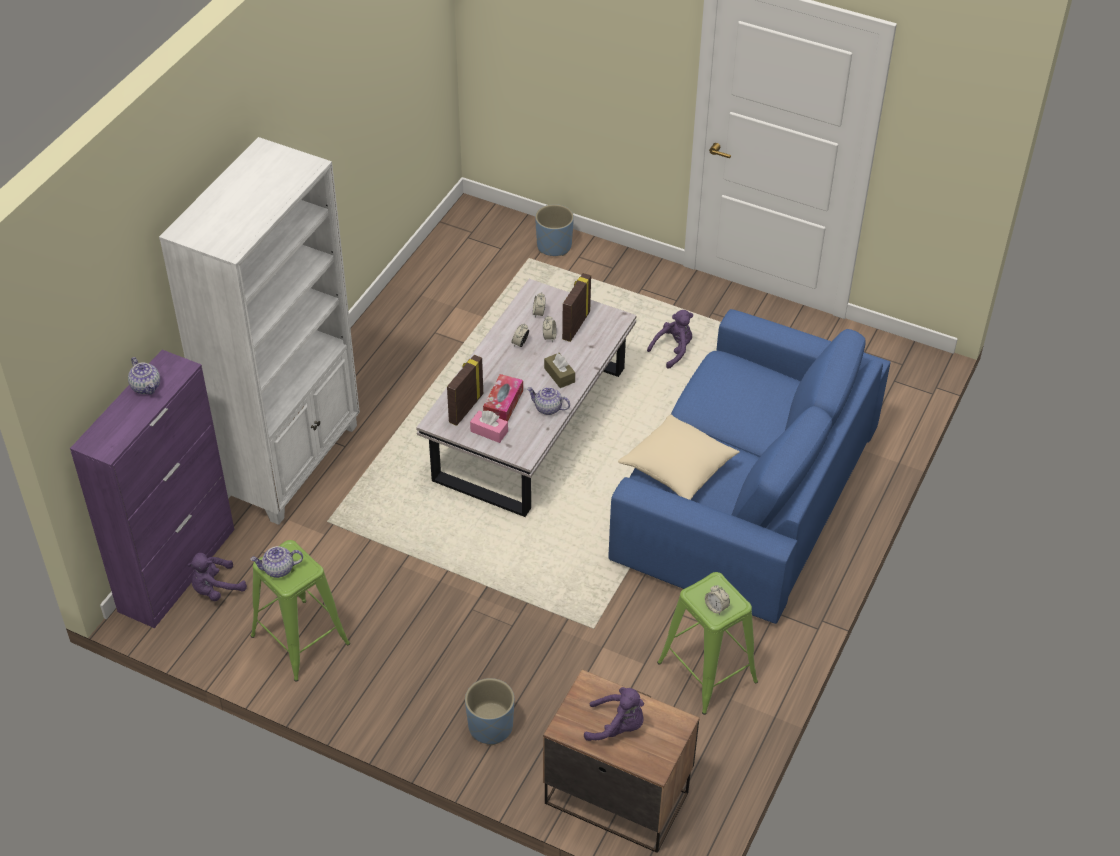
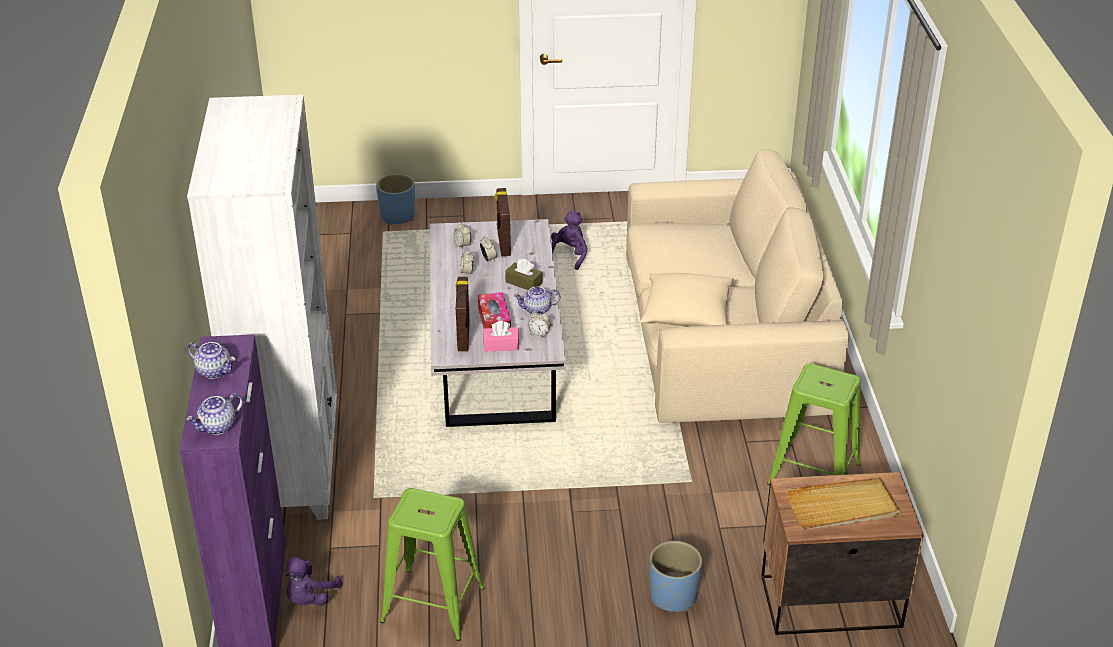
camera: 30 degrees left, 10 degrees down
(278, 569) = (419, 516): teapot -> teapot (217, 427)
(617, 726) = (842, 507): purple plush toy -> beige tray
(716, 607) = (832, 388): alarm clock -> alarm clock (539, 334)
(744, 493) = (721, 335): blue sofa -> beige sofa

